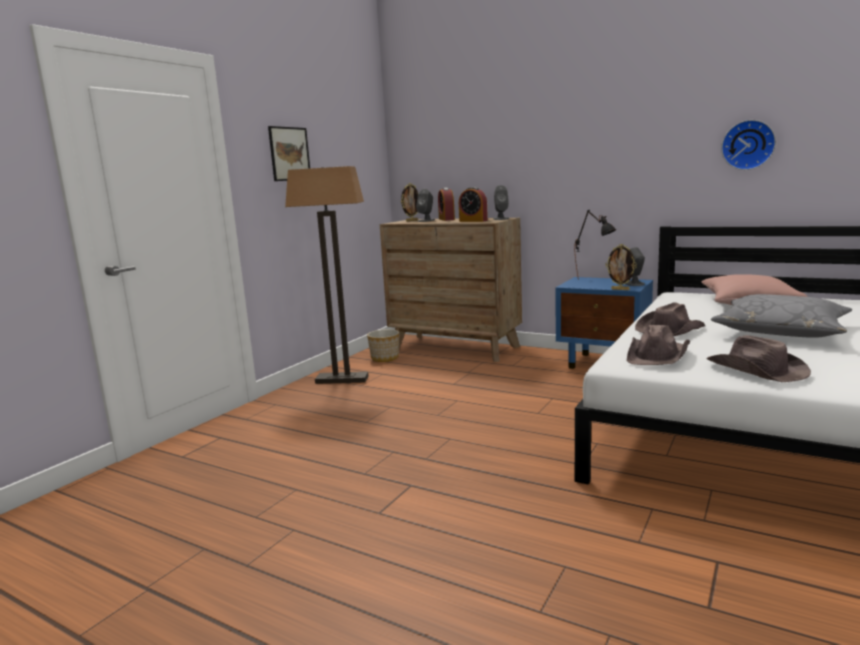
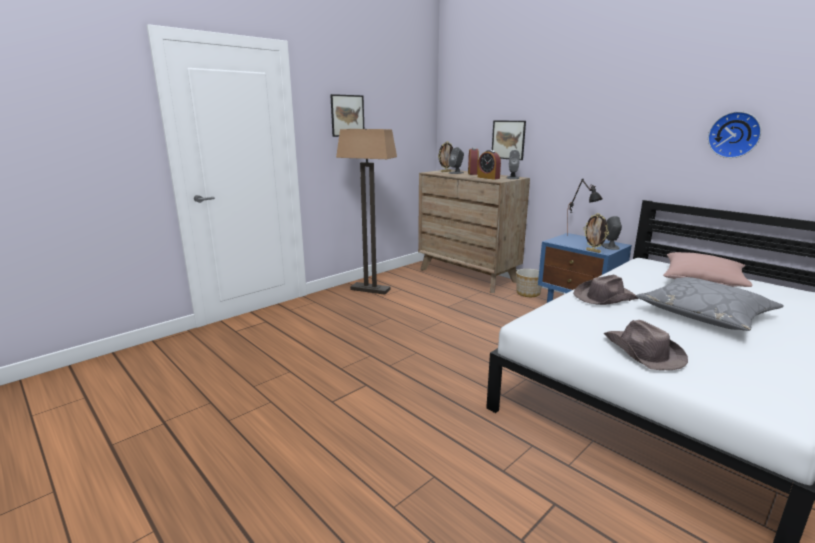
camera: 15 degrees right, 5 degrees up
(385, 358) = (411, 276): planter -> planter (528, 293)
(486, 175) = (508, 140): none -> picture
(658, 355) = (570, 321): brown hat -> none

